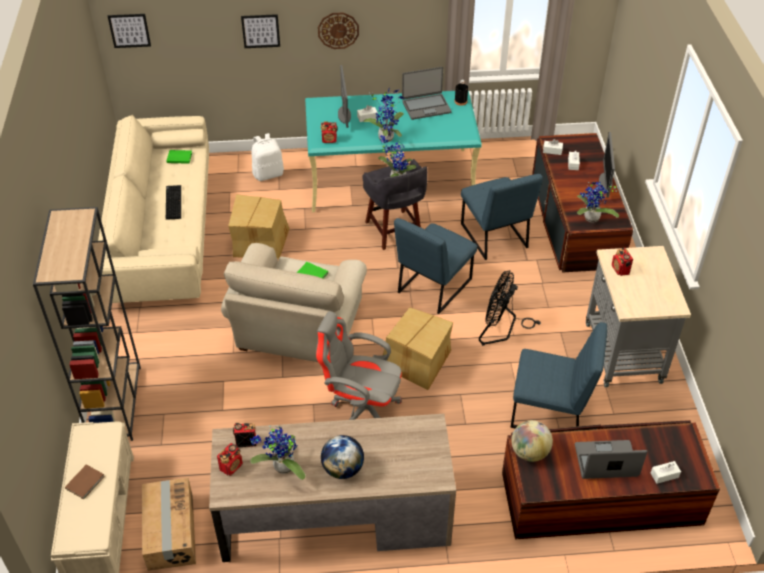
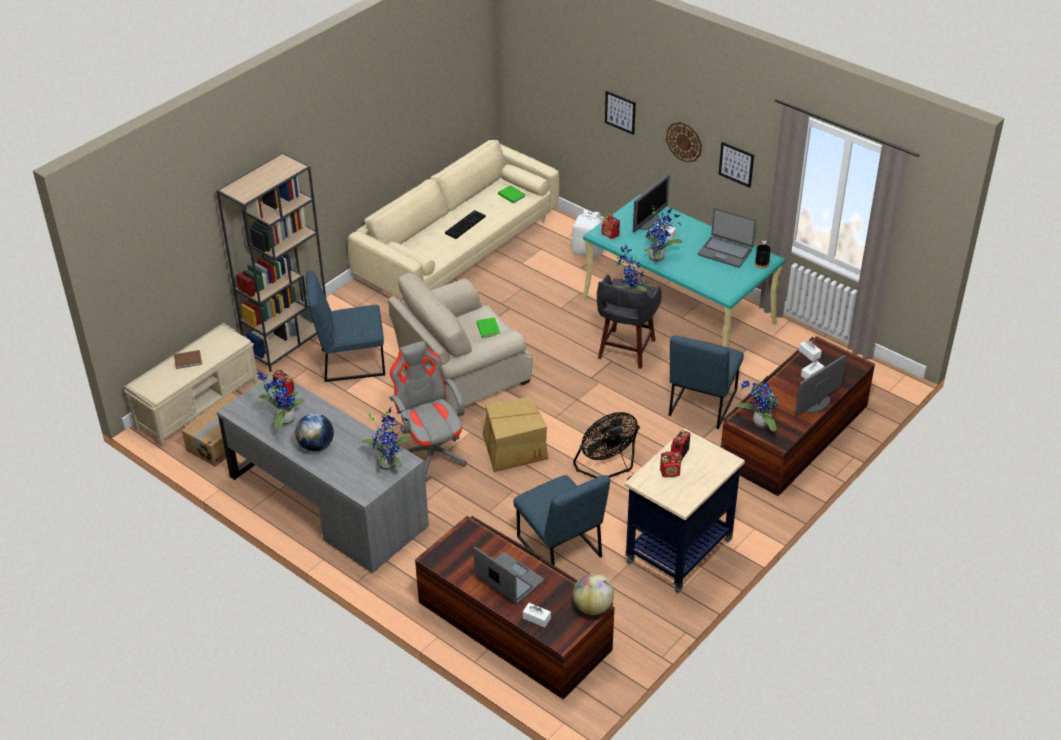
camera: 45 degrees right, 5 degrees down
(129, 30) = (521, 64): picture -> picture (736, 164)
(231, 466) = (257, 399): radio -> radio (670, 472)
(259, 241) = (515, 296): cardboard box -> none
(335, 515) = (327, 501): brown desk -> grey desk
(421, 436) = (389, 463): none -> potted plant
(433, 286) = (598, 408): blue chair -> blue chair (350, 362)
(529, 452) = (465, 535): globe -> globe (593, 607)
(623, 354) = (679, 552): grey cart -> blue cart

